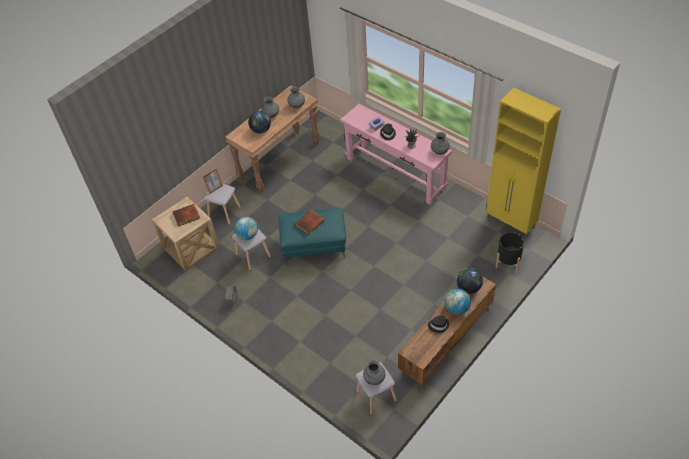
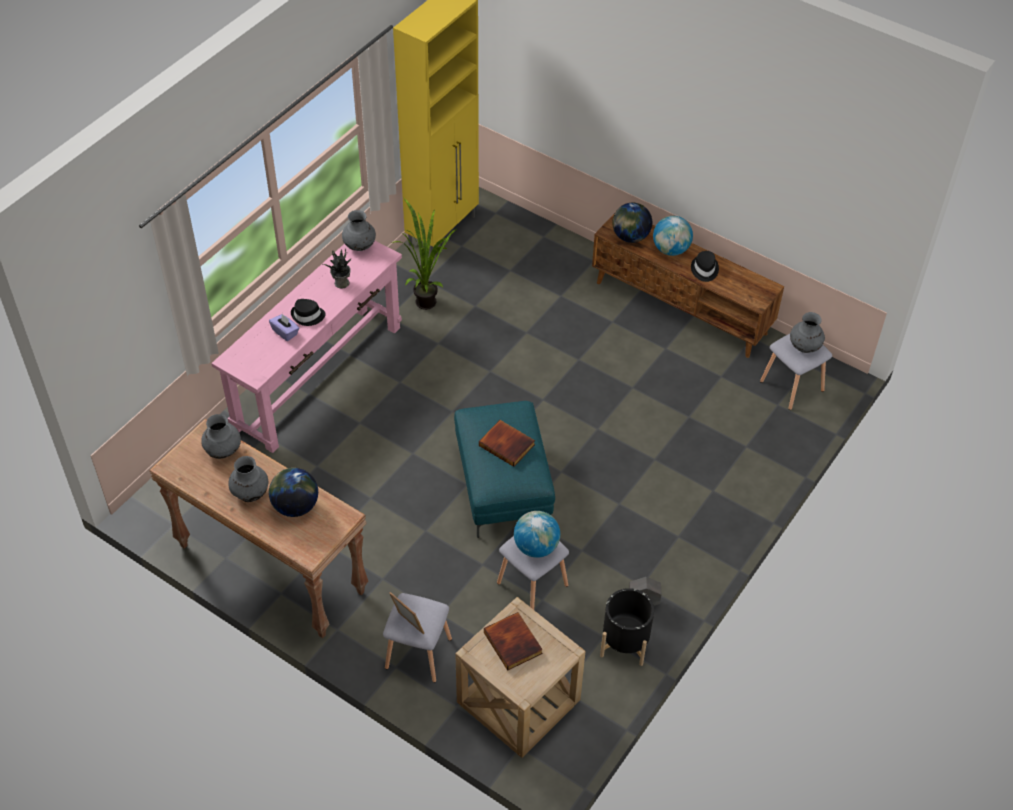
camera: 100 degrees left, 0 degrees up
(452, 215) = (426, 299): none -> potted plant
(508, 261) = (521, 236): black planter -> black planter (625, 643)

